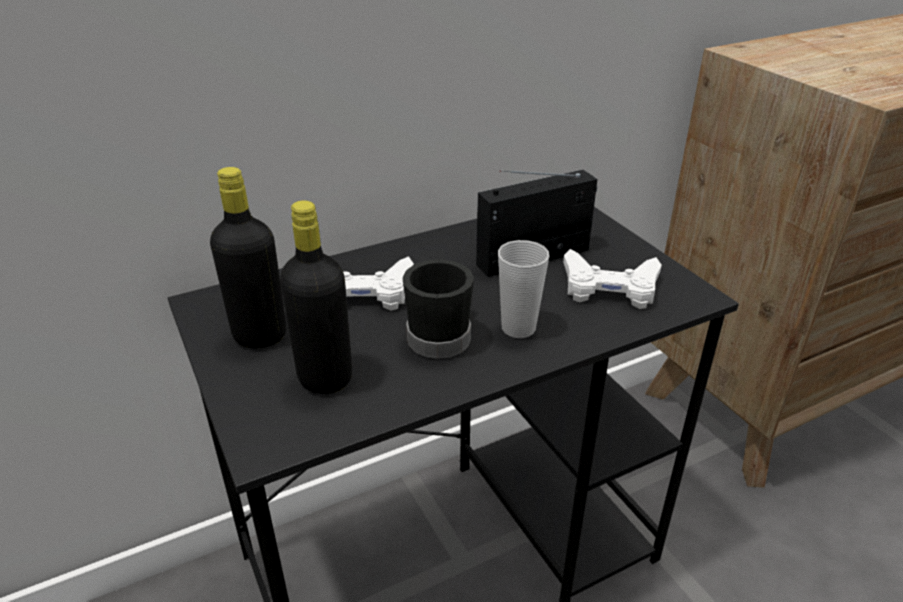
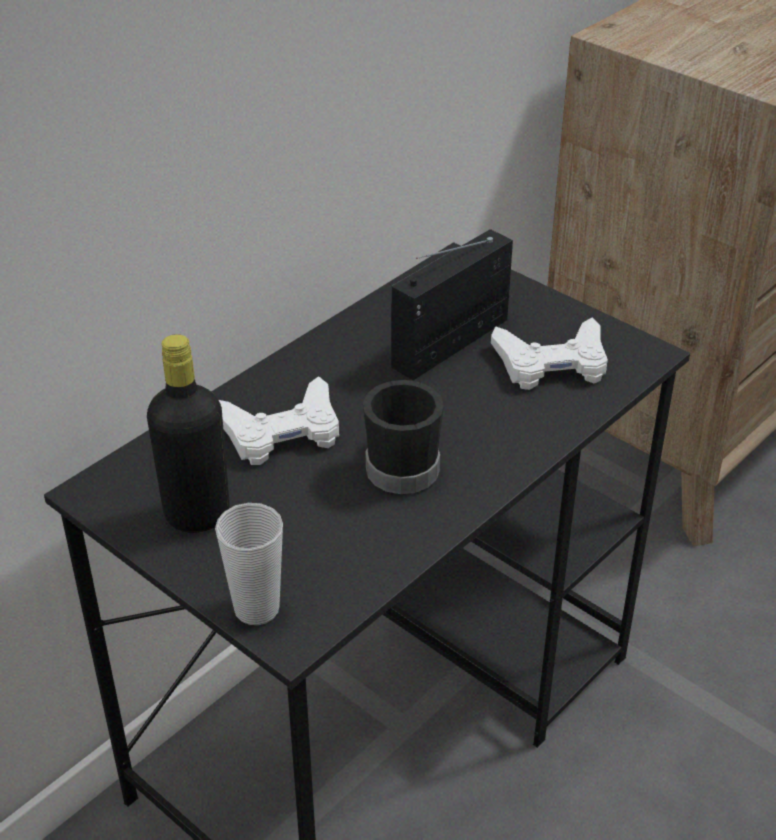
camera: 20 degrees left, 5 degrees up
(325, 378) = (306, 545): black bottle -> none
(518, 328) = (480, 436): cup -> cup (256, 609)

